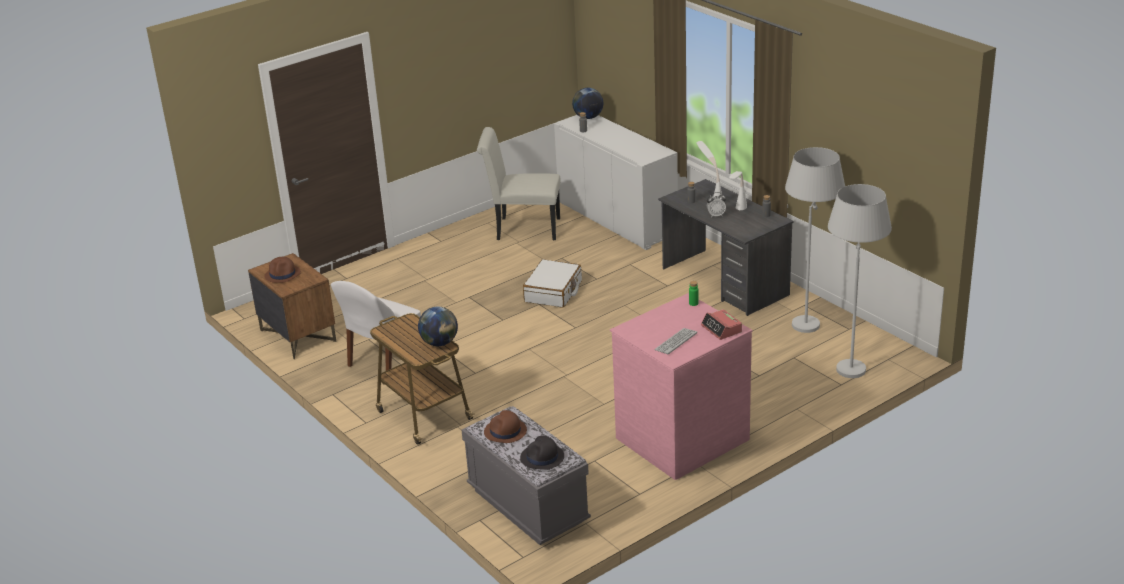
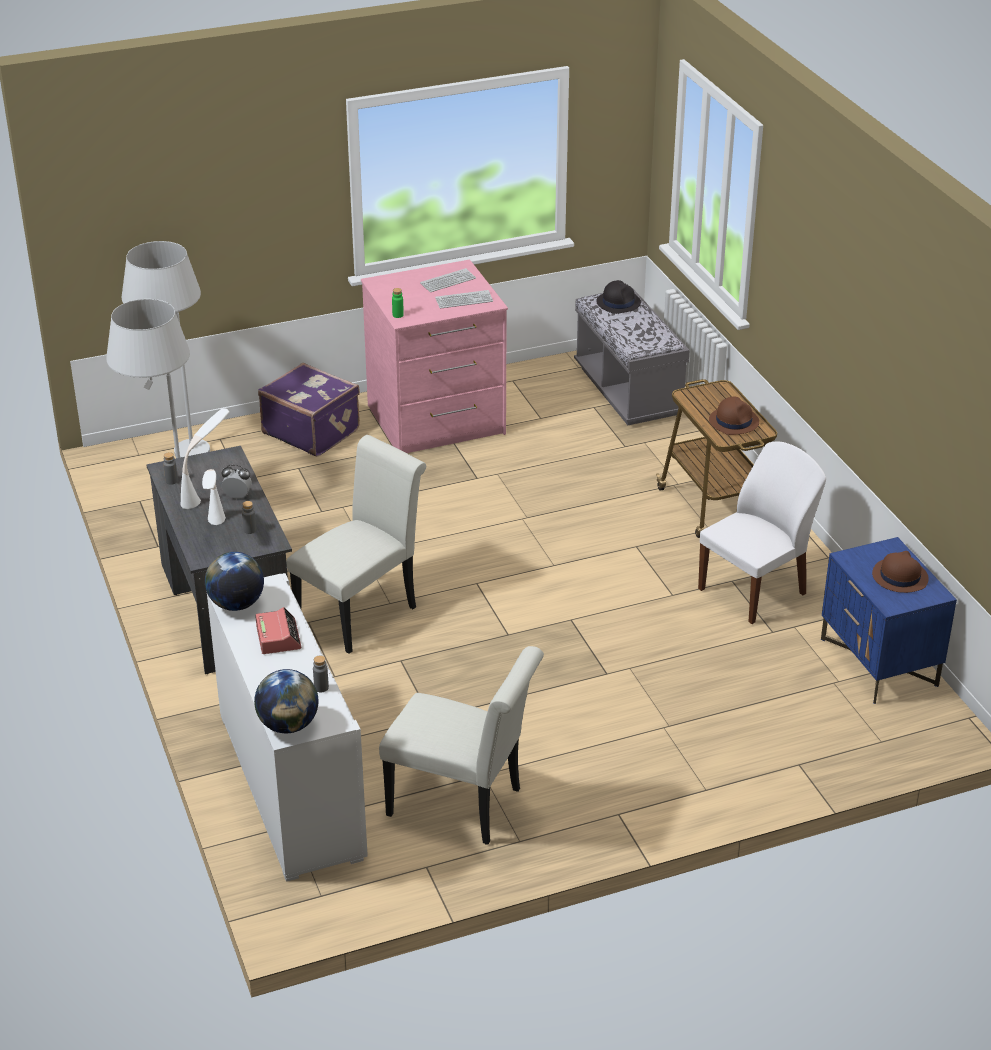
camera: 165 degrees left, 5 degrees up
(297, 336) = (879, 663): brown nightstand -> blue nightstand
(439, 343) = (693, 400): globe -> globe (236, 604)
(505, 432) = (645, 330): brown hat -> brown hat (733, 421)
(553, 292) = (477, 651): white suitcase -> none
(639, 298) = (362, 610): none -> white chair
(649, 327) = (464, 300): none -> keyboard
(721, 329) = (391, 284): alarm clock -> alarm clock (278, 637)
(775, 406) = (311, 431): none -> purple suitcase

